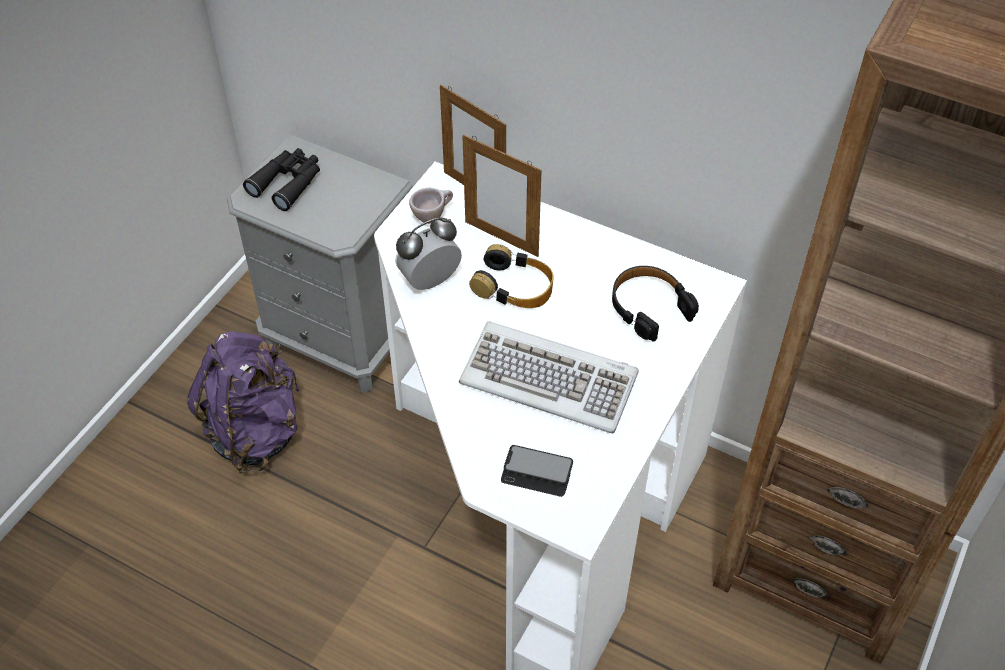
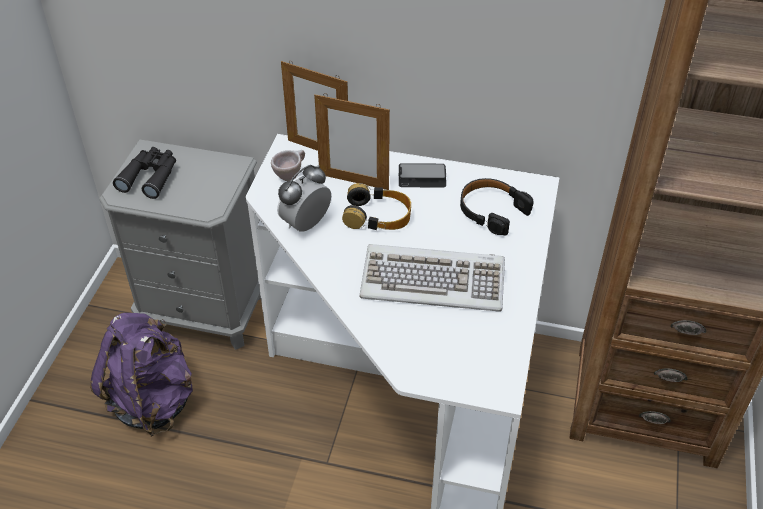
camera: 15 degrees left, 5 degrees down
(537, 472) = (450, 355): phone -> phone (422, 177)

